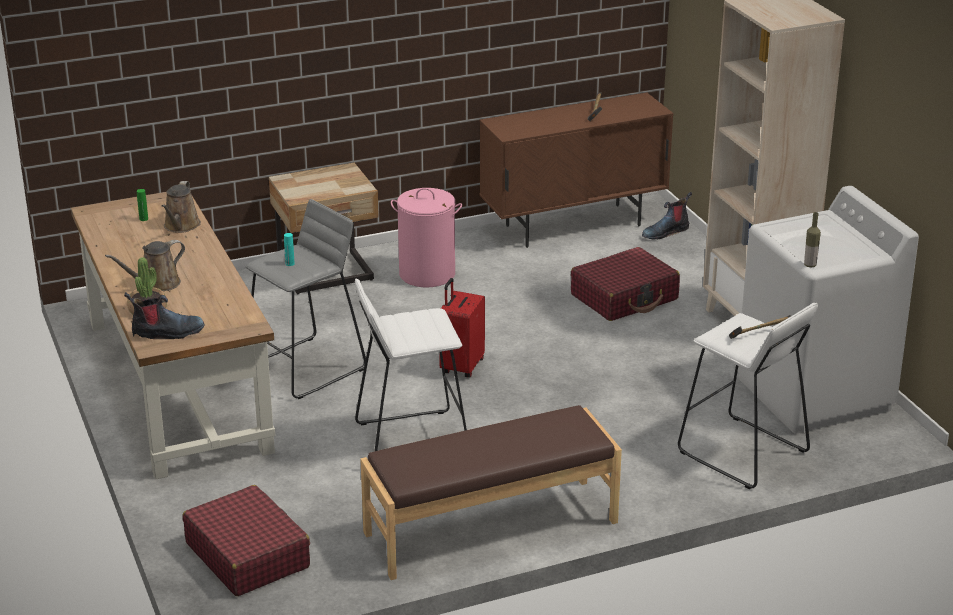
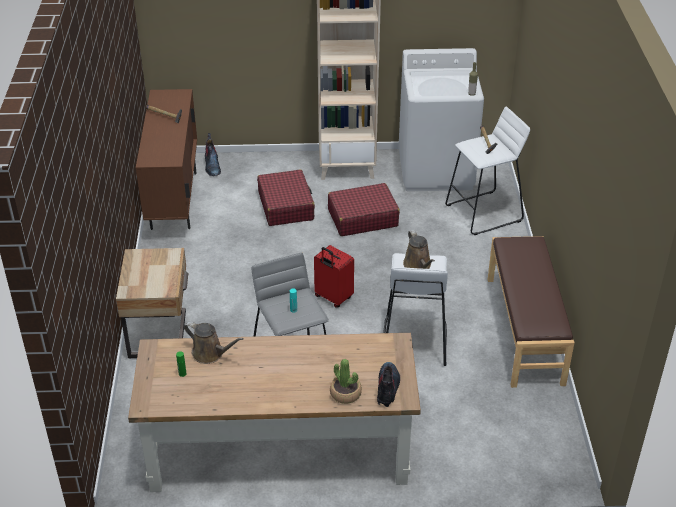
camera: 70 degrees left, 10 degrees up
(156, 284) = (305, 382): brown watering can -> brown watering can (418, 265)
(247, 555) = (518, 449): red suitcase -> red suitcase (362, 218)
(427, 274) = (195, 283): pink laundry basket -> none

